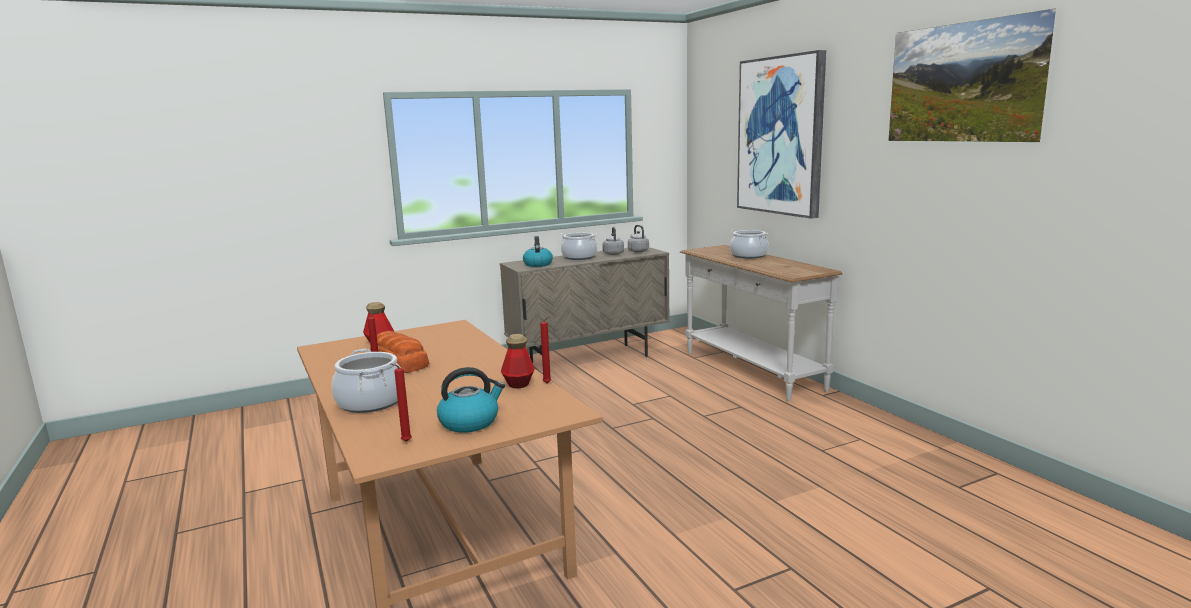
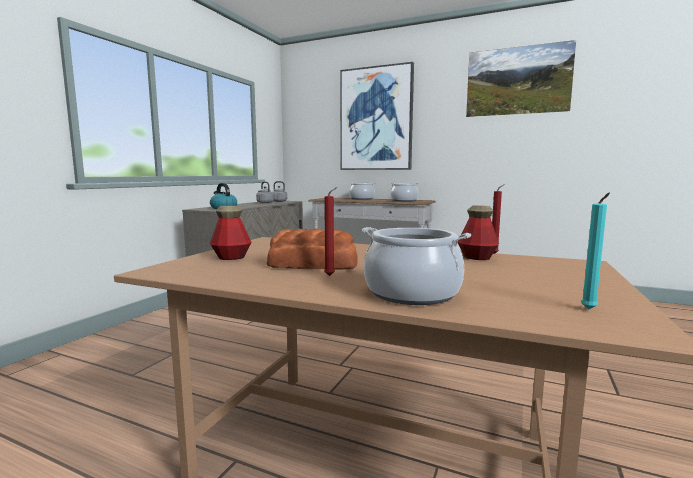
camera: 40 degrees left, 5 degrees down
(405, 442) = (589, 310): red candle -> turquoise candle
(470, 422) = (560, 283): kettle -> none
(579, 257) = (244, 204): cooking pot -> cooking pot (404, 201)

